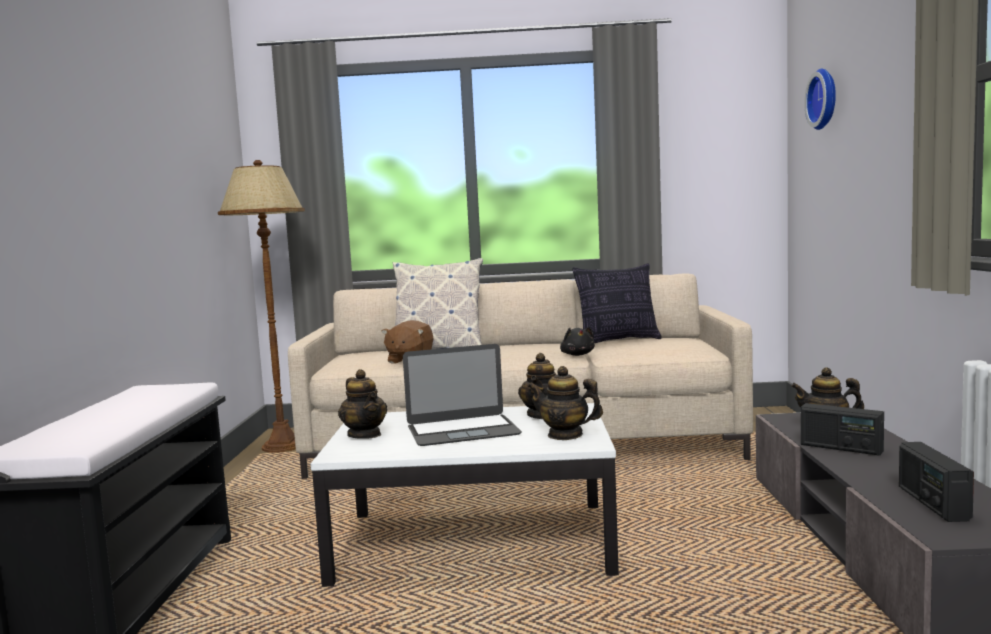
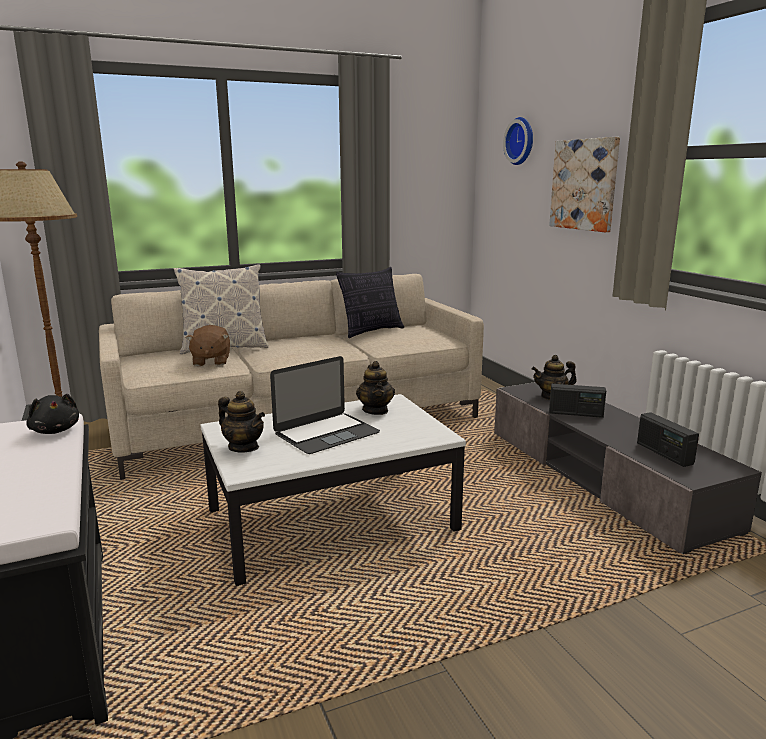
camera: 25 degrees left, 10 degrees up
(565, 435) = (414, 429): teapot -> none
(577, 355) = (352, 347): black plush toy -> black plush toy (55, 430)
(887, 140) = (584, 184): none -> picture

